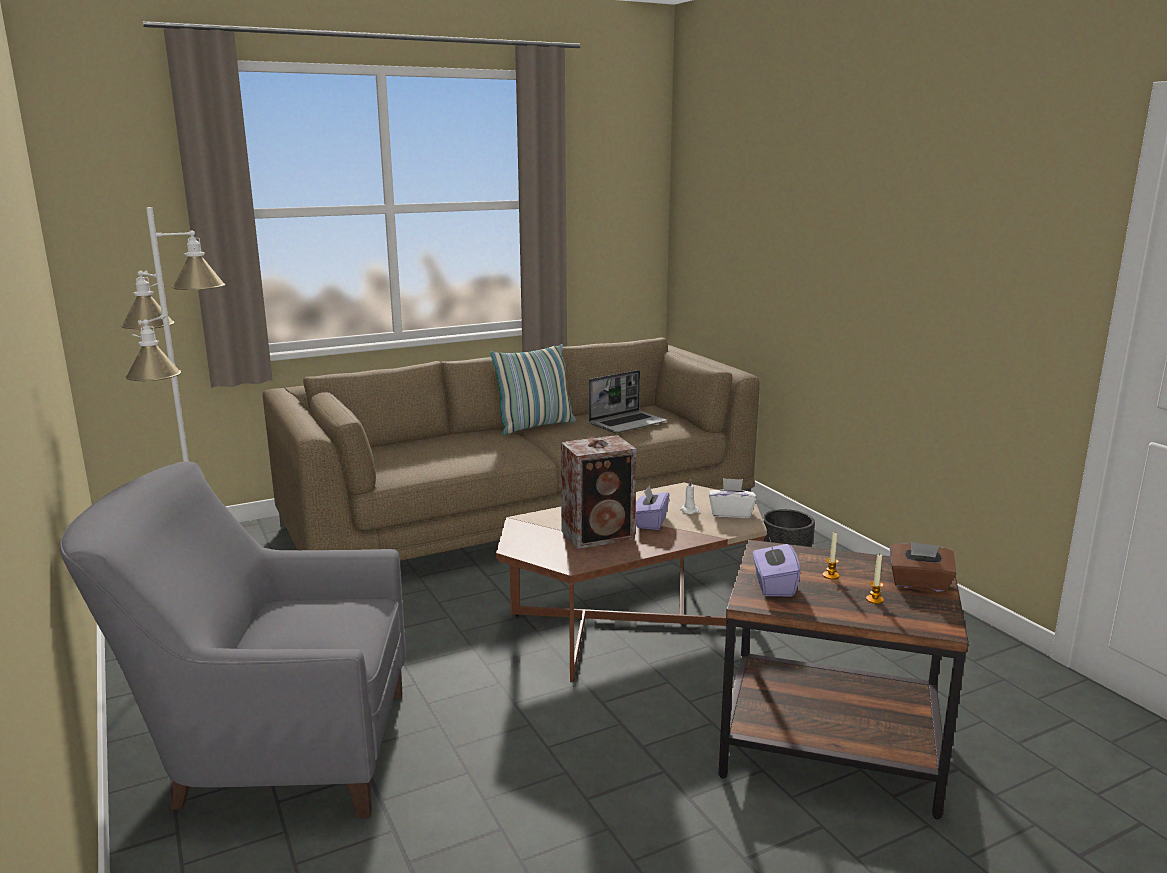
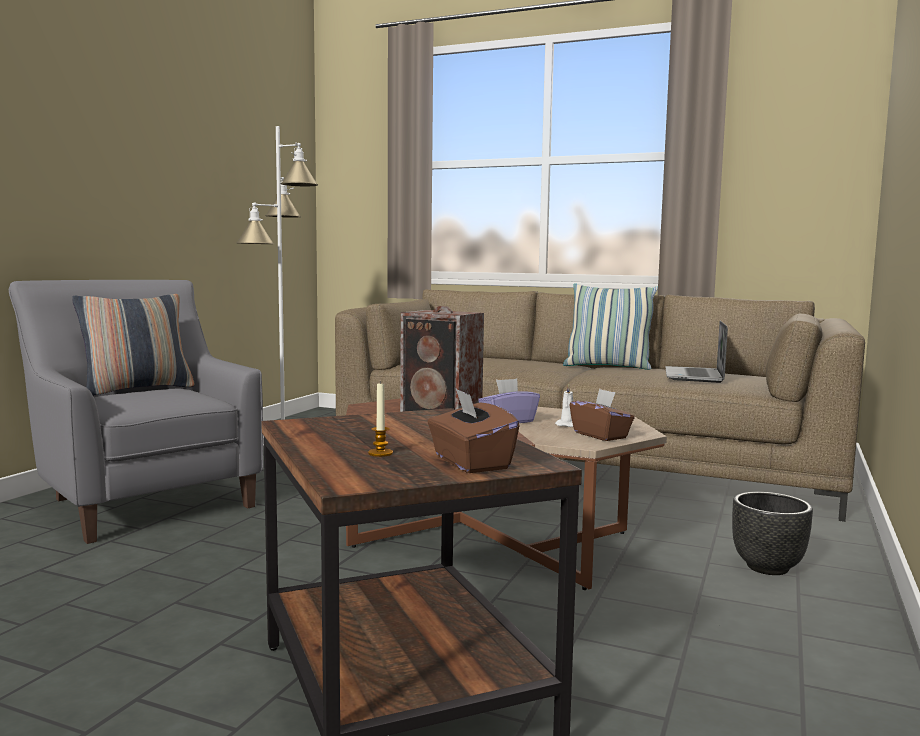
camera: 50 degrees right, 10 degrees down
(246, 626) = (137, 389): none -> pillow
(627, 423) = (695, 376): laptop -> laptop turned 90 degrees clockwise
(731, 513) = (600, 435): white tissue box -> brown tissue box
(773, 585) = (346, 424): purple tissue box -> none
(830, 575) = (416, 435): candle -> none

